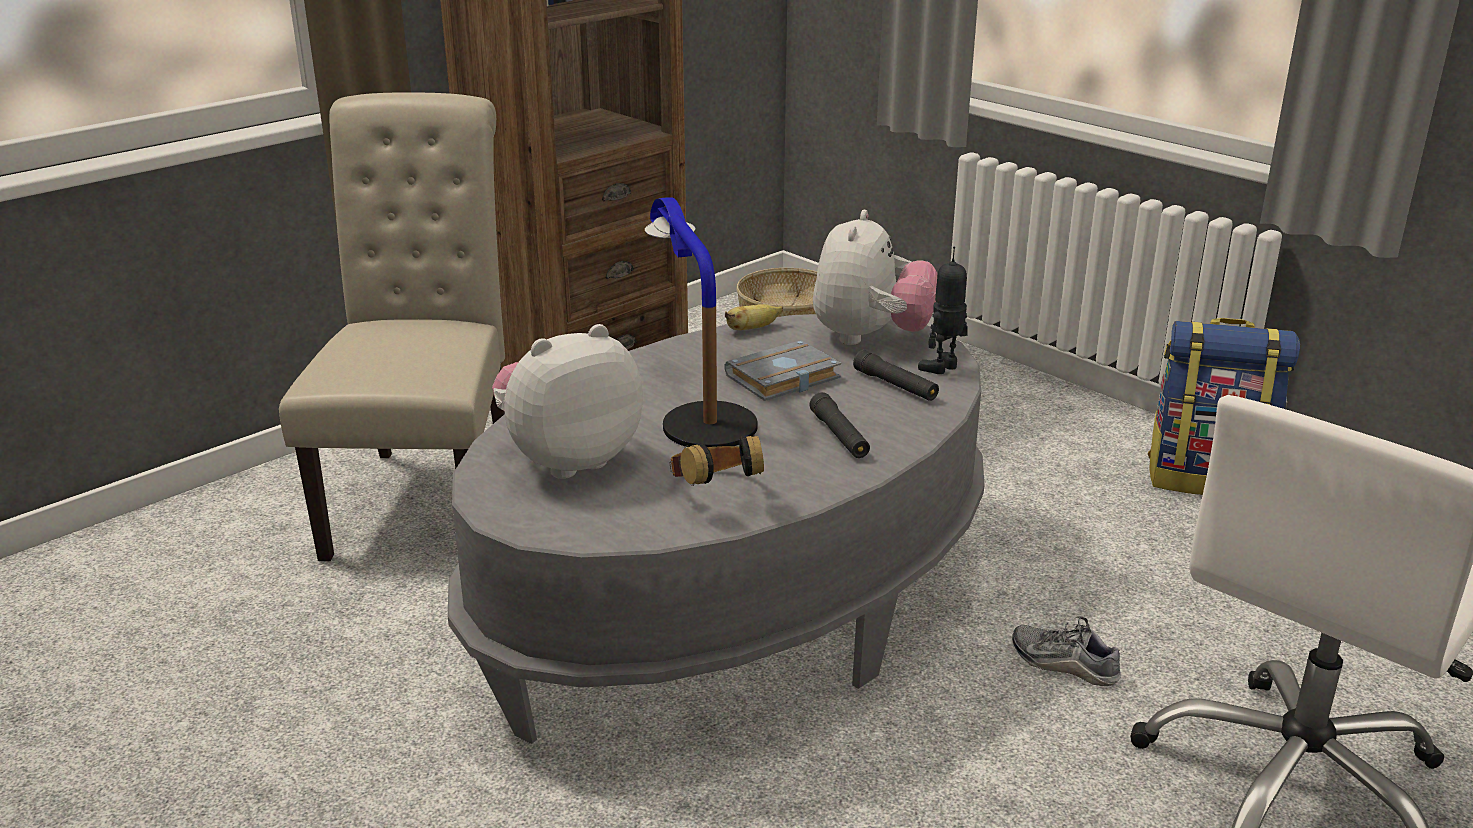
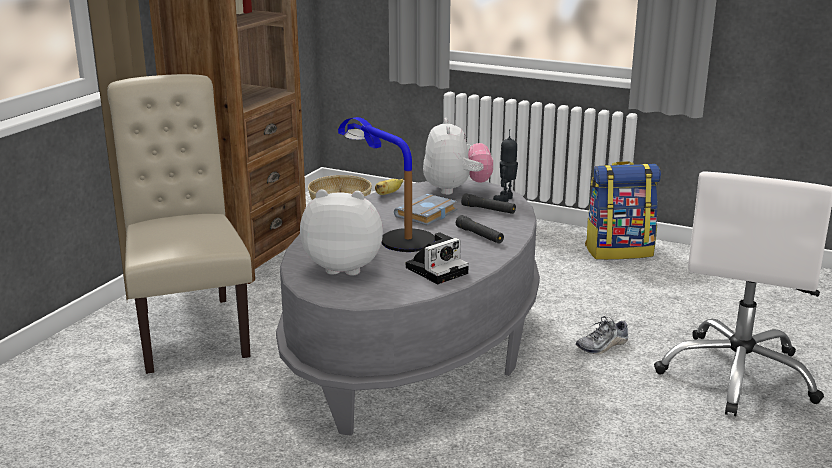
camera: 20 degrees left, 5 degrees down
(568, 460) = (344, 267): plush toy -> plush toy turned 60 degrees clockwise
(714, 493) = (438, 269): headphones -> camera
(1064, 664) = (602, 345): shoe -> shoe turned 45 degrees counterclockwise

